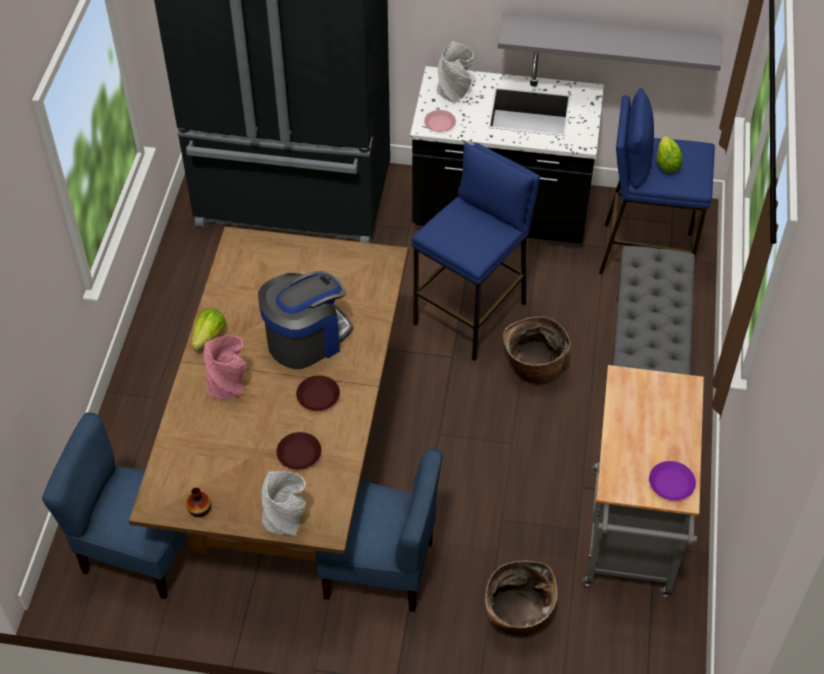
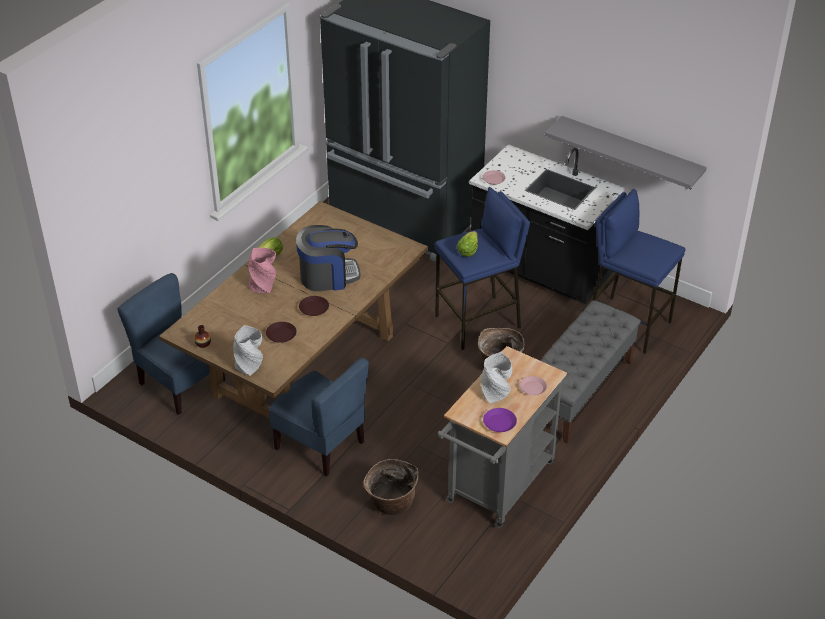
camera: 25 degrees right, 10 degrees down
(454, 92) = (516, 164): grey vase -> grey vase (495, 394)
(666, 164) = (639, 249): lettuce -> lettuce (468, 251)
(678, 415) = (533, 388): none -> pink plate

